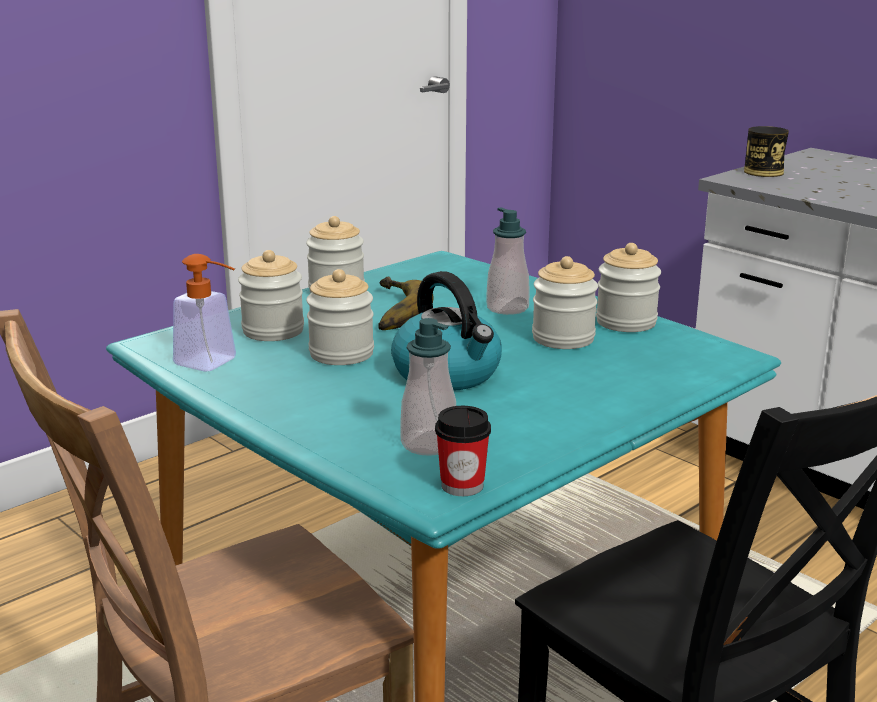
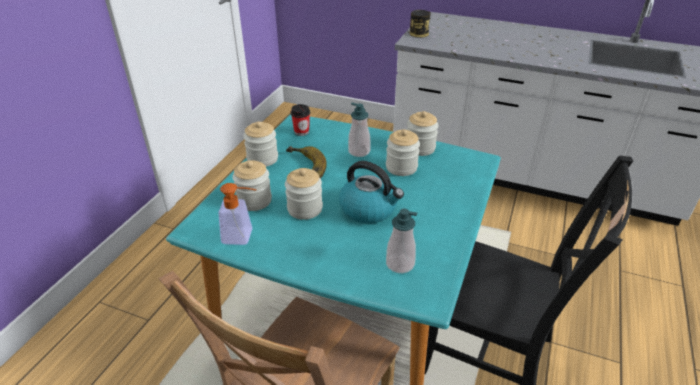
camera: 25 degrees left, 15 degrees up
(462, 485) = (437, 288): cup -> cup (301, 132)

